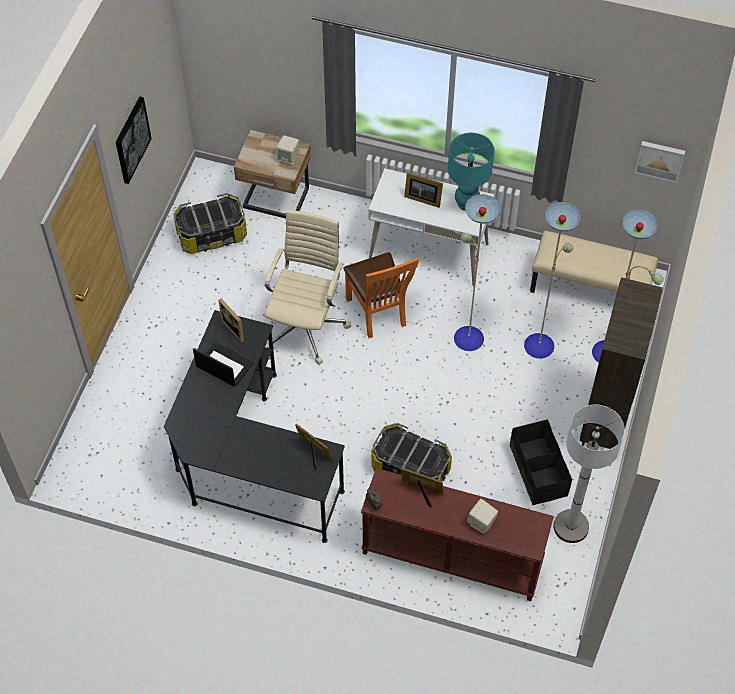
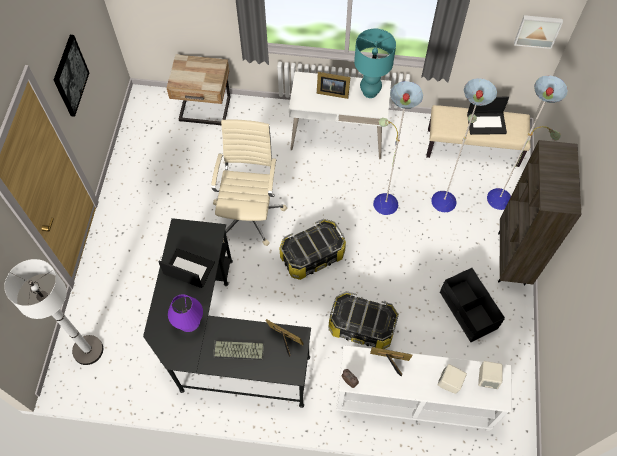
camera: 10 degrees left, 5 degrees up
(212, 235) = (157, 148): storage box -> storage box (312, 256)
(215, 419) = (189, 321): none -> purple table lamp
(236, 328) = (193, 232): picture frame -> none
(261, 456) = (238, 351): none -> keyboard
(288, 157) = (212, 73): beige speaker -> beige speaker (487, 378)
(378, 314) = (307, 194): orange chair -> none
(451, 557) = (413, 402): brown console table -> white console table
(571, 527) = (506, 356): white floor lamp -> white floor lamp (88, 350)
(602, 259) = (486, 123): none -> laptop

